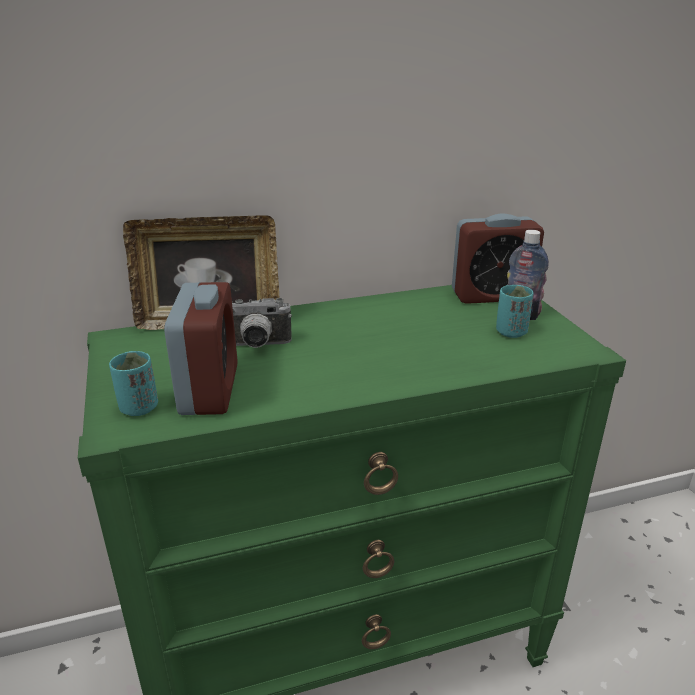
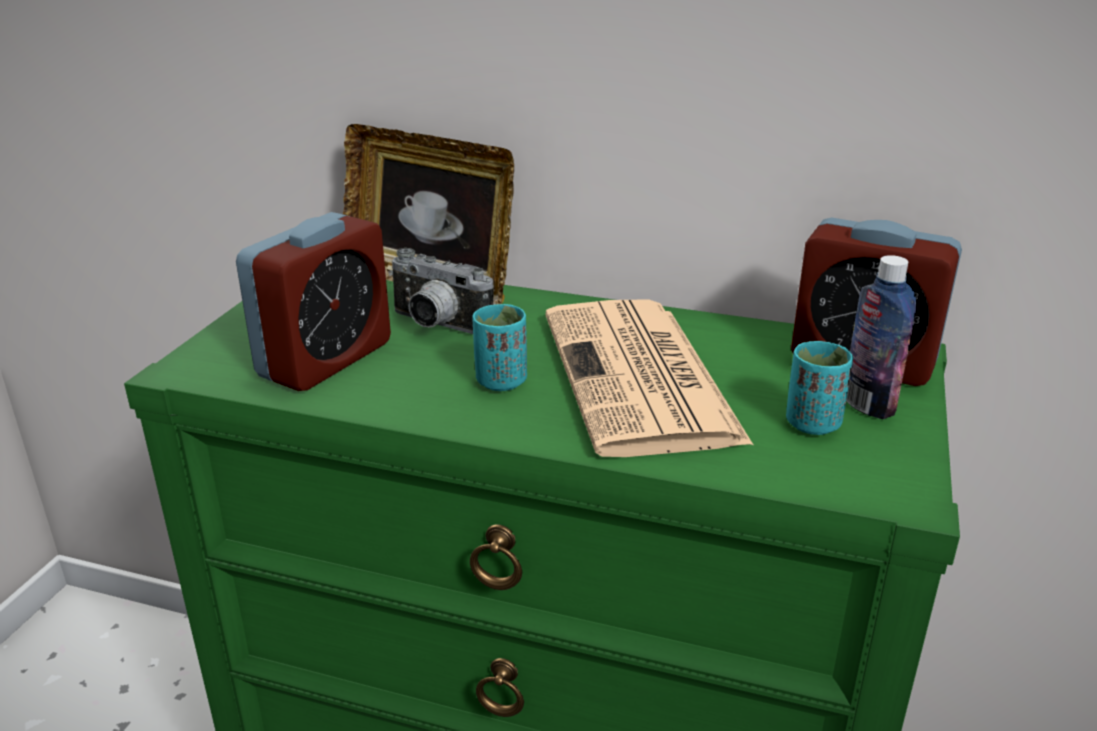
camera: 35 degrees right, 0 degrees up
(139, 408) = (235, 354): turquoise cup -> turquoise cup (501, 381)
(406, 337) = (641, 378): none -> newspaper

